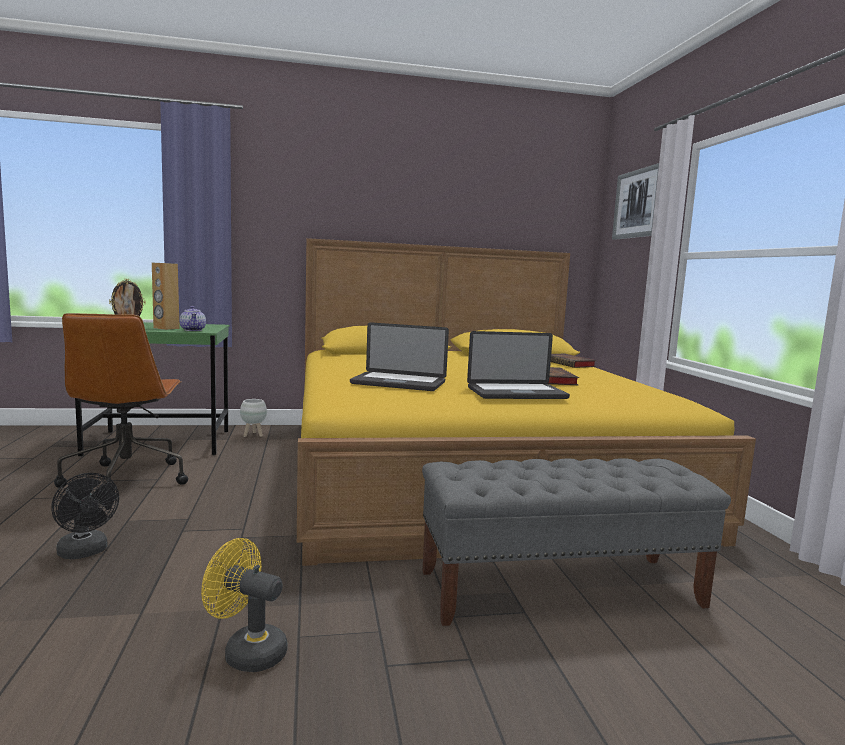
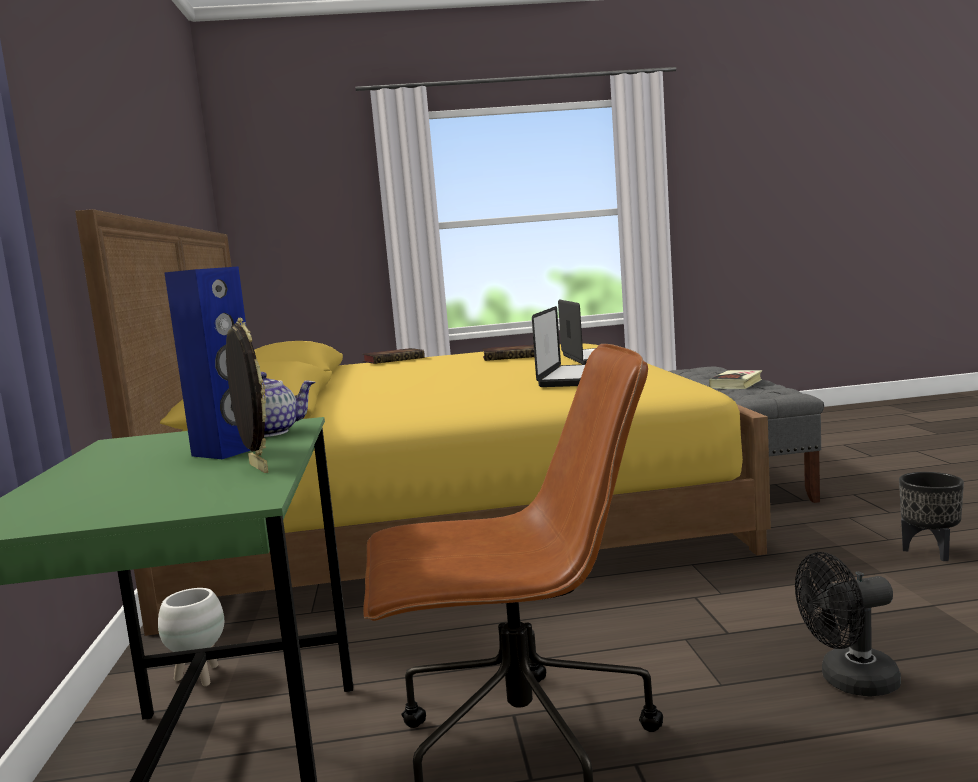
camera: 85 degrees left, 0 degrees up
(85, 552) = (849, 682): black fan -> black fan turned 150 degrees counterclockwise
(166, 328) = (228, 451): brown speaker -> blue speaker
(247, 651) = (931, 552): yellow fan -> black planter
(542, 472) = (736, 384): none -> book
(638, 203) = (310, 170): picture -> none

